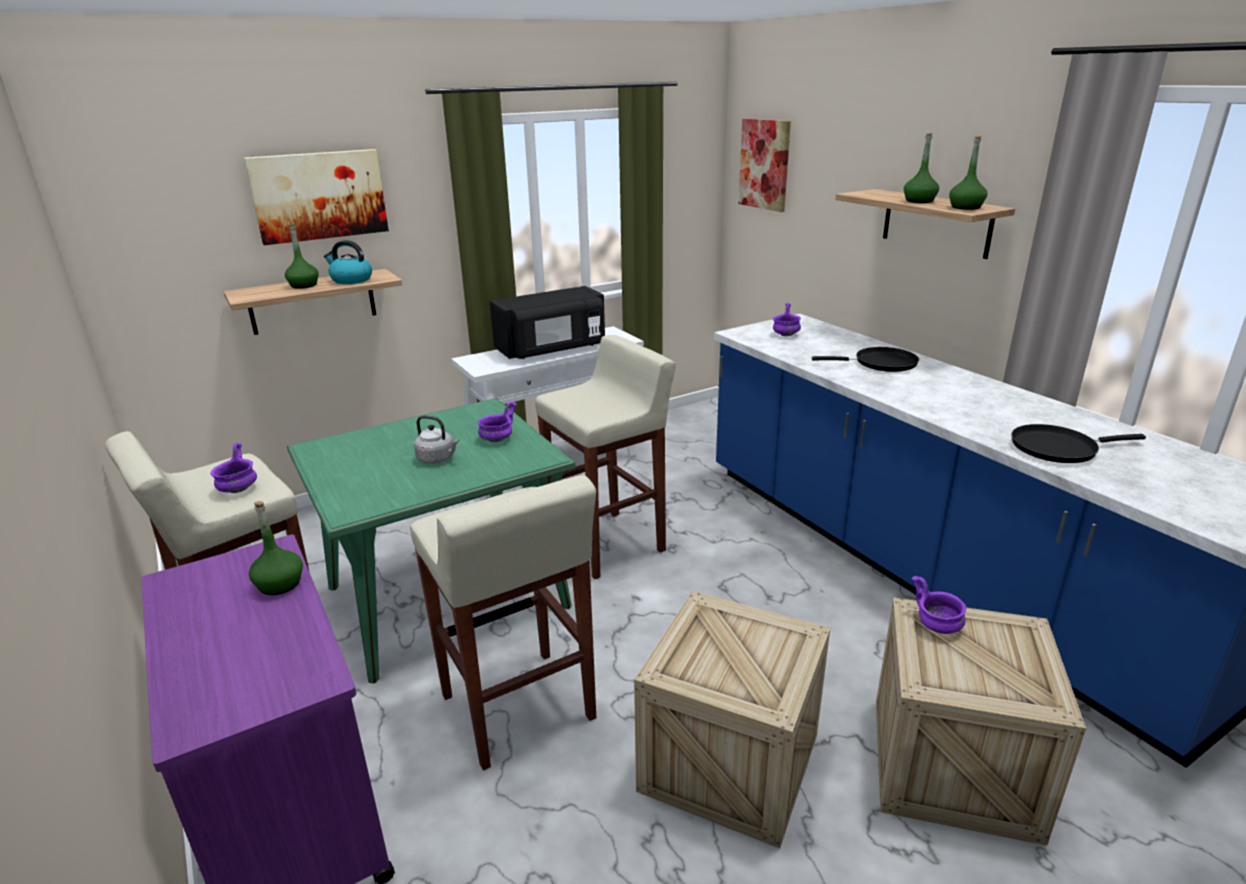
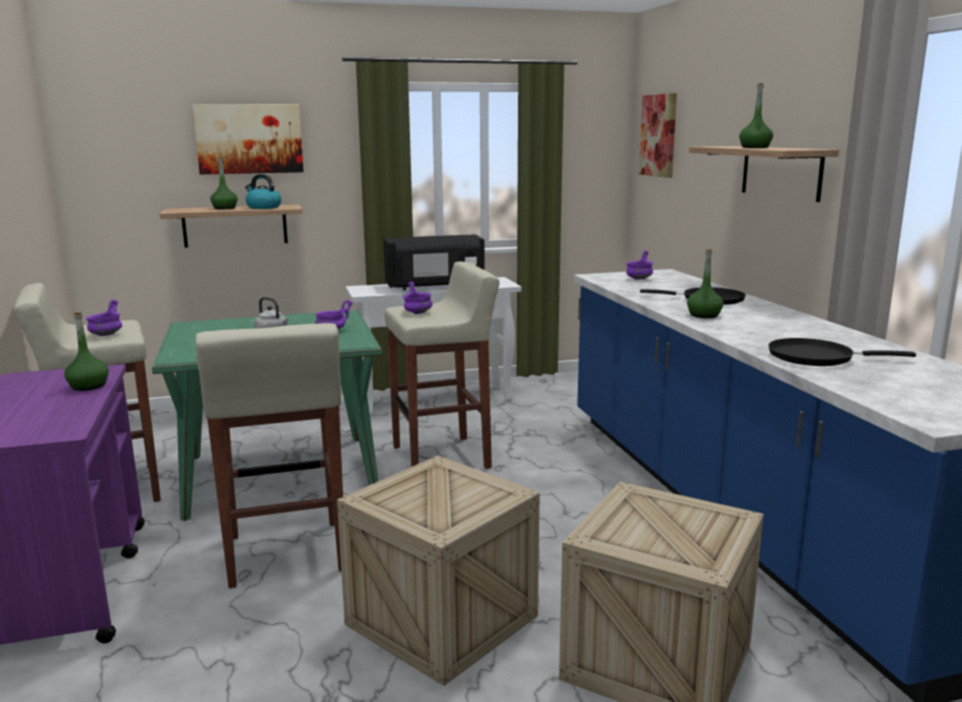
camera: 15 degrees right, 10 degrees down
(937, 626) = (643, 504): purple bowl -> purple bowl (417, 313)
(965, 207) = (789, 149): green bottle -> green bottle (704, 315)

